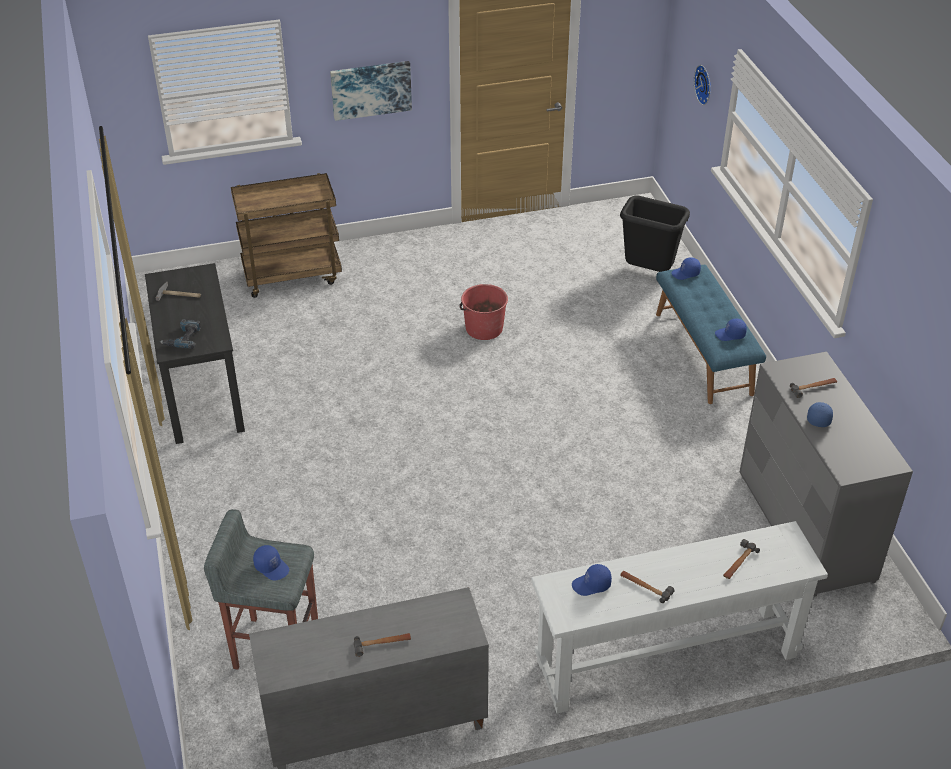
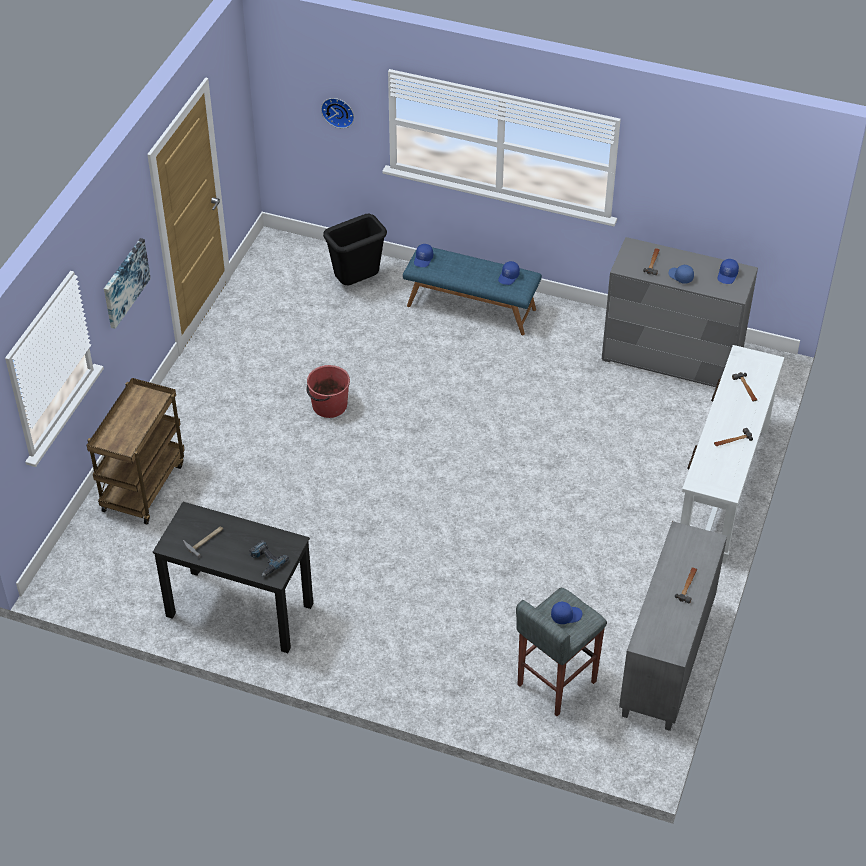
camera: 55 degrees left, 5 degrees up
(591, 585) = (711, 464): blue cap -> blue cap (727, 275)

